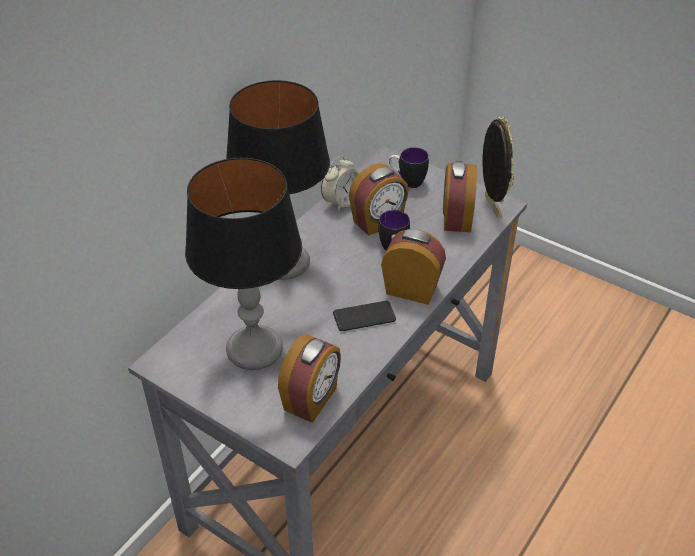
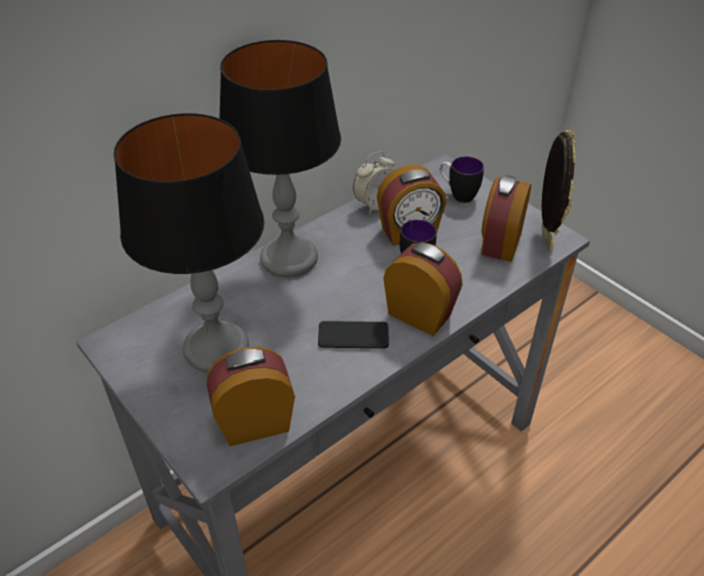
camera: 15 degrees right, 0 degrees up
(312, 399) = (255, 421): alarm clock -> alarm clock turned 150 degrees counterclockwise

